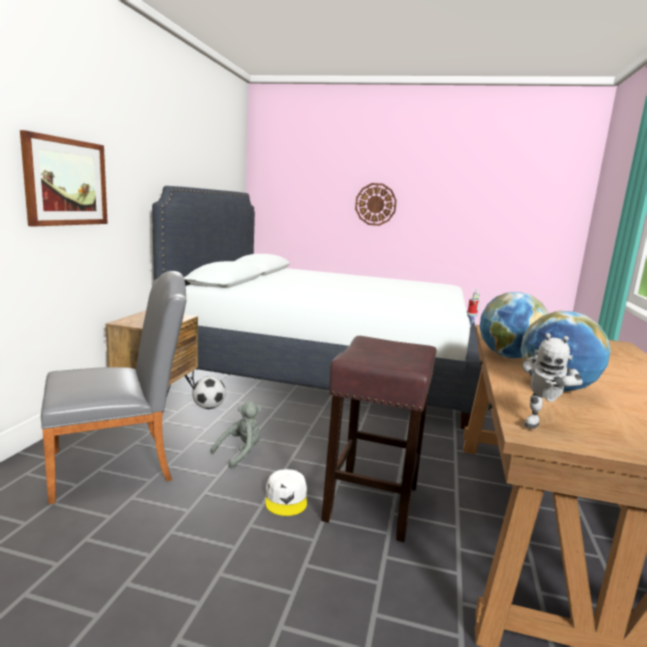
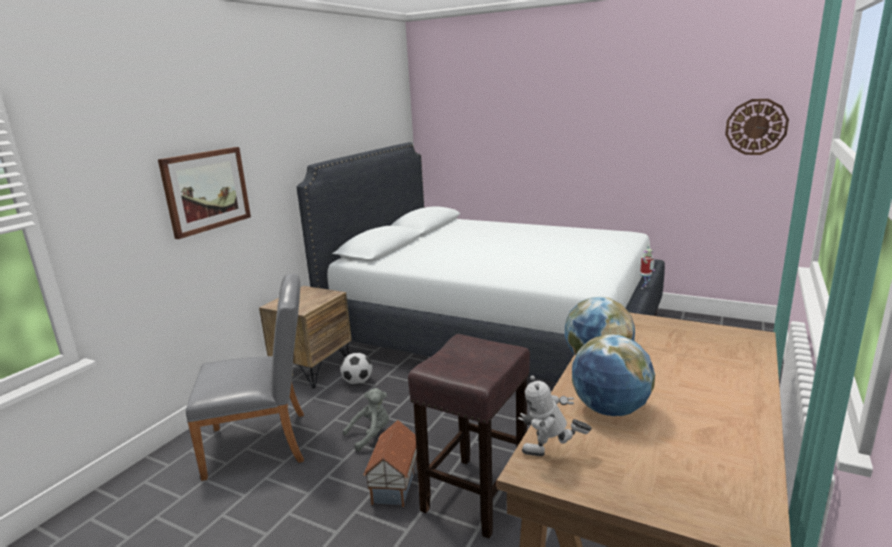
camera: 15 degrees right, 5 degrees up
(286, 498) = (396, 485): white cap -> toy house
(375, 204) = (548, 143): wall clock -> wall clock (756, 127)
(539, 421) = (551, 456): toy robot -> toy robot turned 45 degrees clockwise

